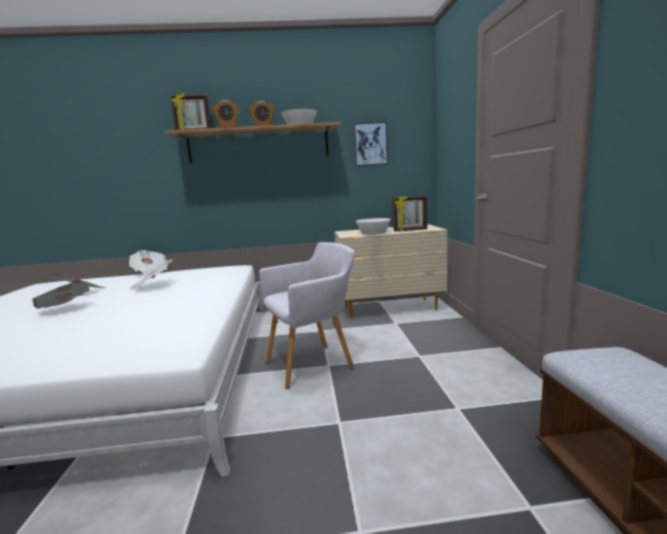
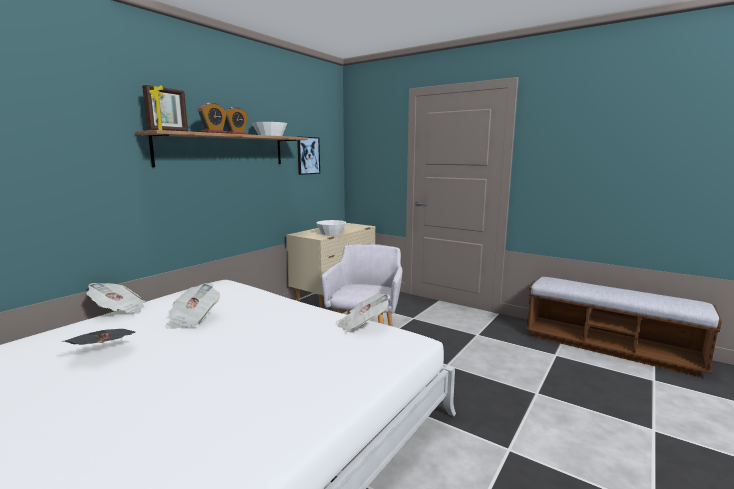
camera: 50 degrees left, 0 degrees up
(64, 309) = (171, 365): newspaper -> newspaper (362, 325)
(410, 230) = (352, 228): picture frame -> none

